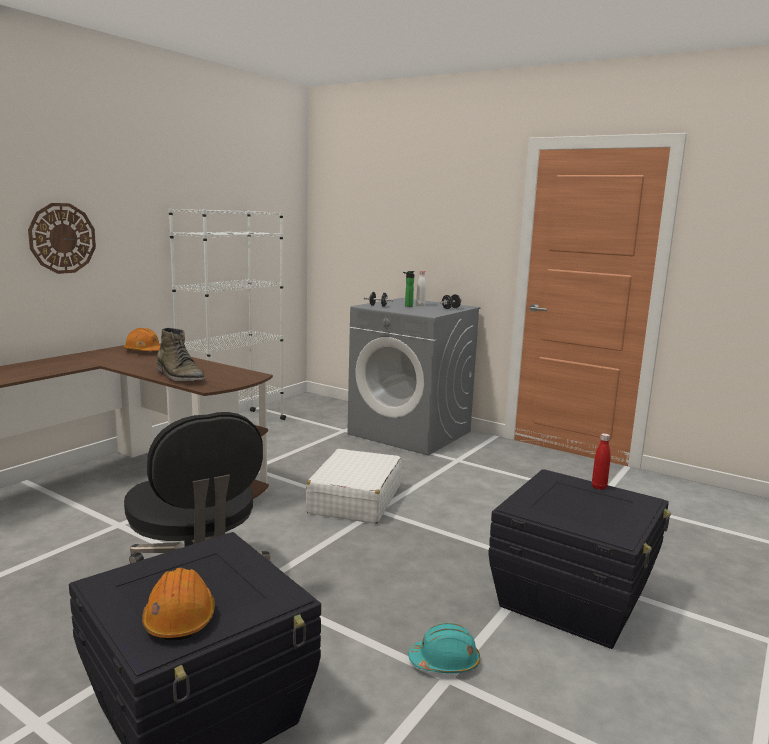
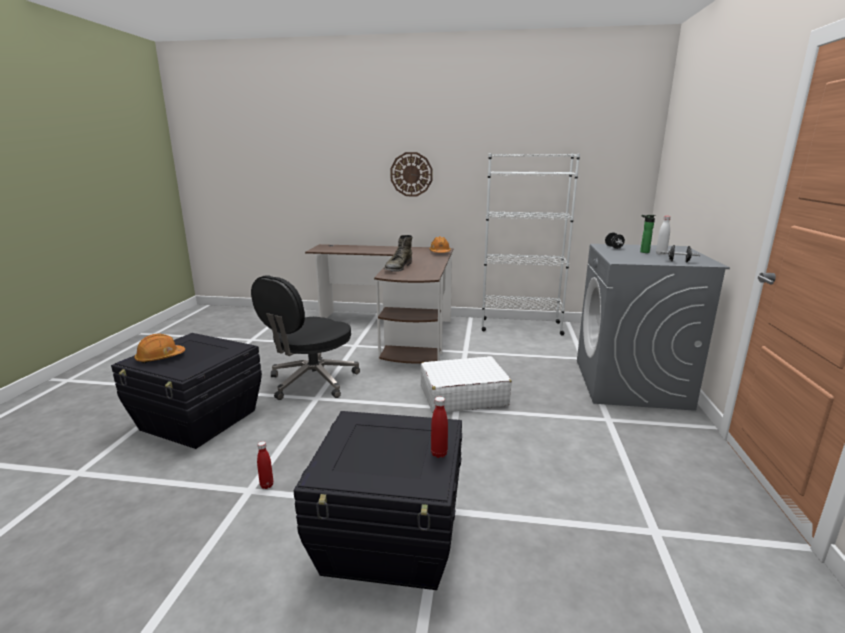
camera: 65 degrees right, 5 degrees up
(445, 662) = (266, 485): turquoise hard hat -> red bottle

